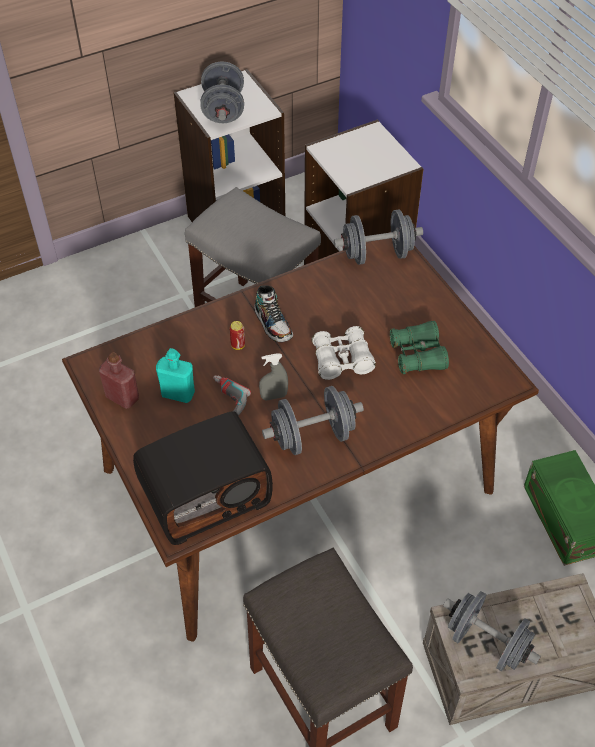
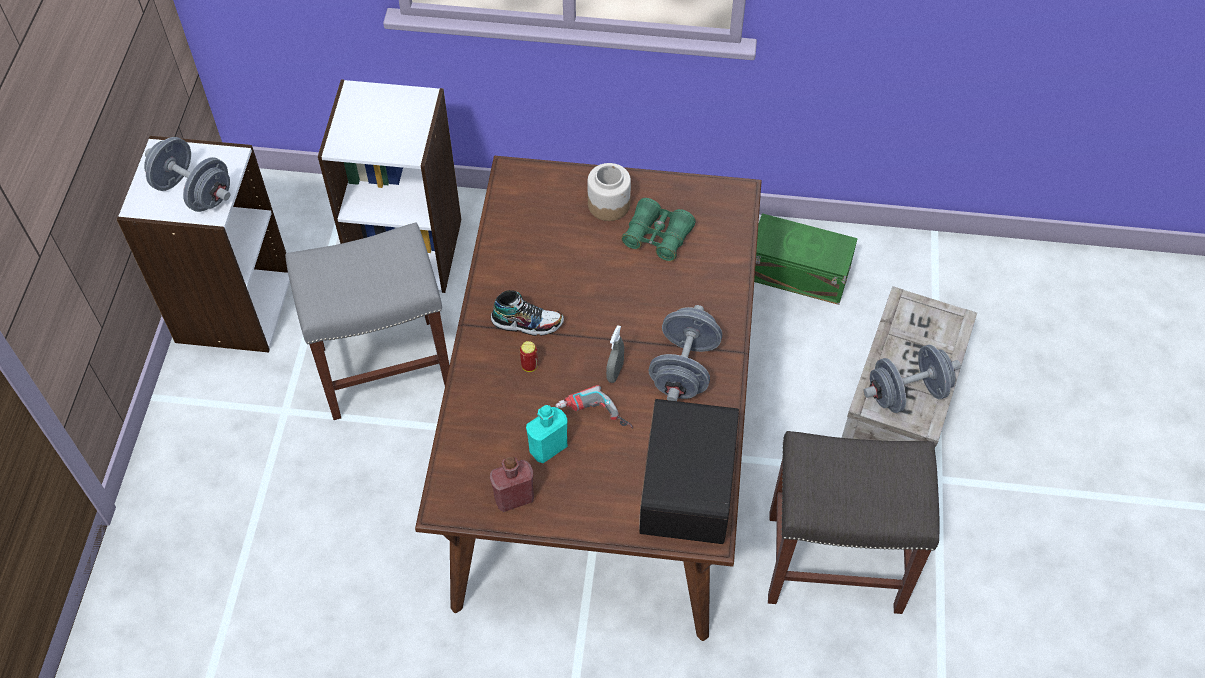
camera: 55 degrees left, 5 degrees up
(342, 360) = (616, 295): white binoculars -> none
(377, 254) = (512, 192): grey dumbbell -> none
(419, 311) = (609, 204): none -> jar

